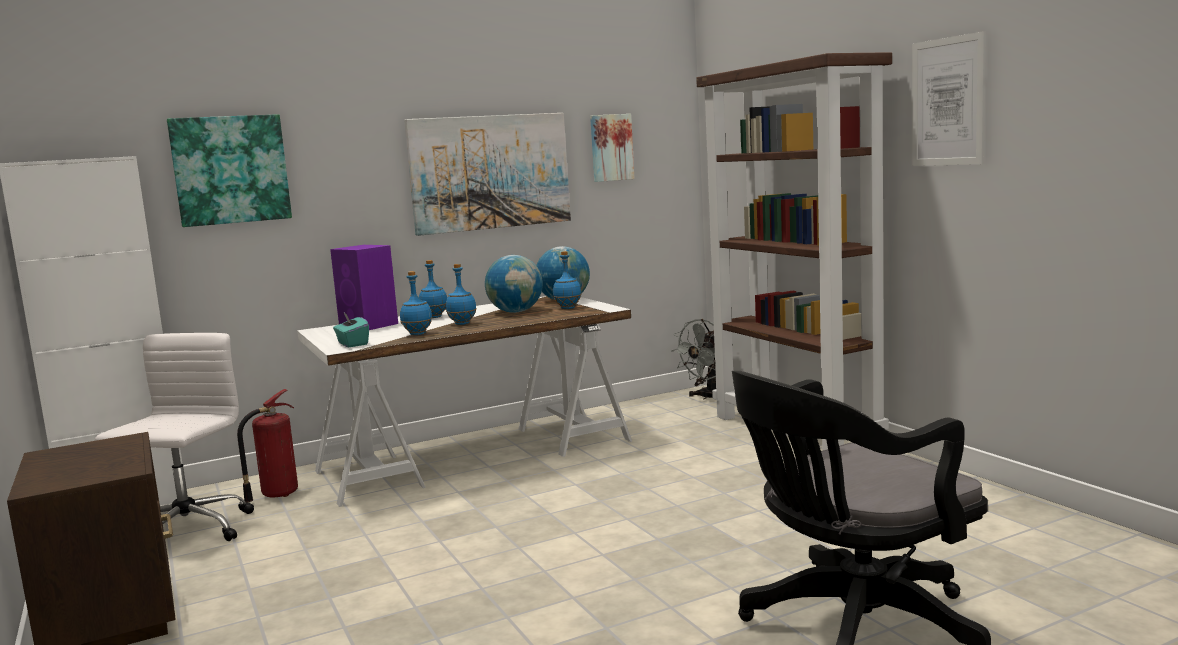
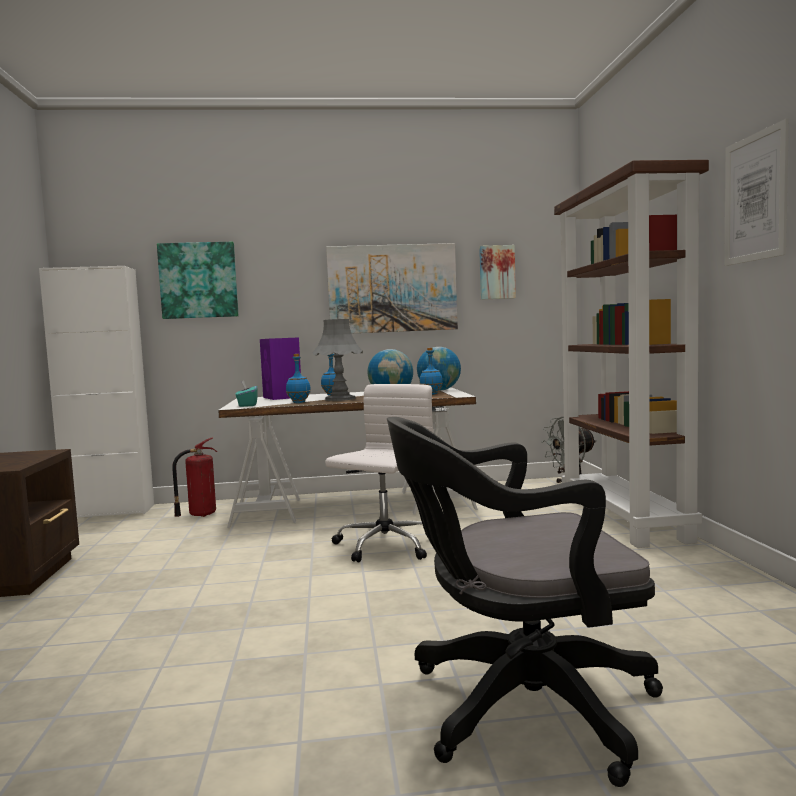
camera: 20 degrees right, 5 degrees down
(185, 531) = (122, 530): white office chair -> white office chair (384, 546)
(462, 324) = (340, 399): blue bottle -> grey table lamp

